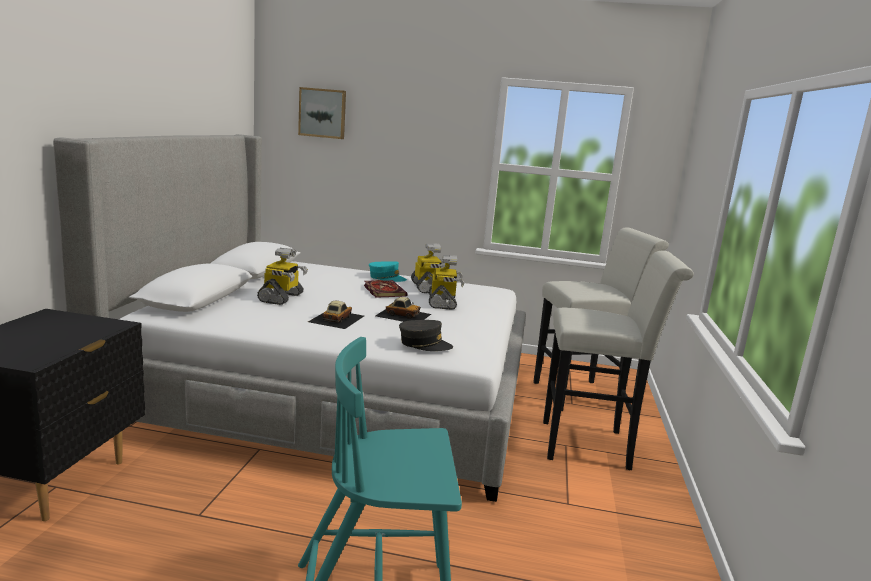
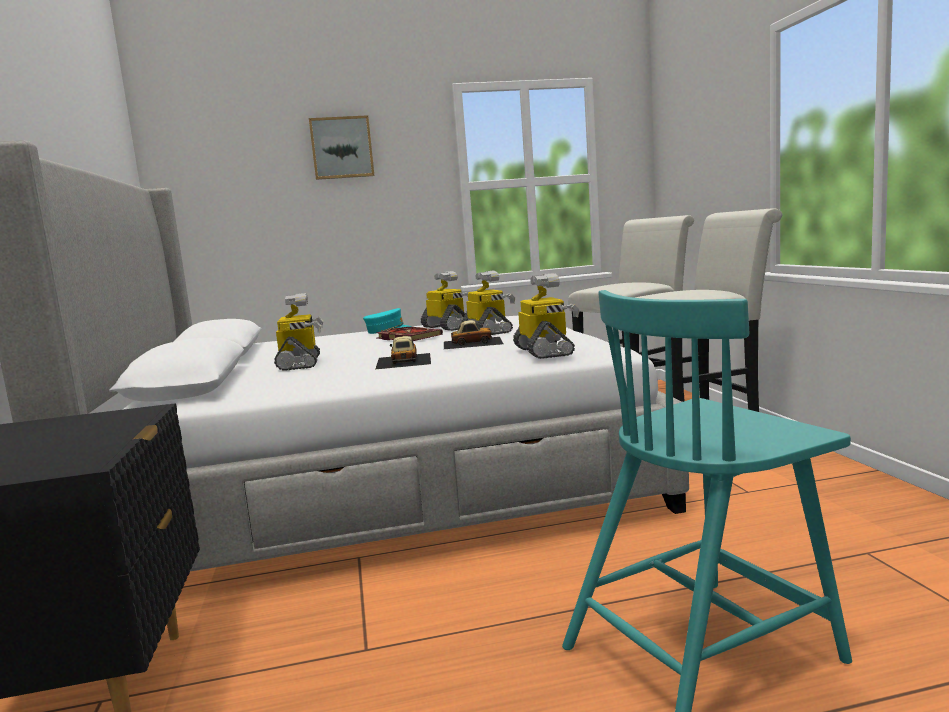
camera: 20 degrees left, 5 degrees down
(322, 113) = (238, 155): picture -> picture (341, 148)
(424, 344) = (545, 352): grey cap -> toy robot

